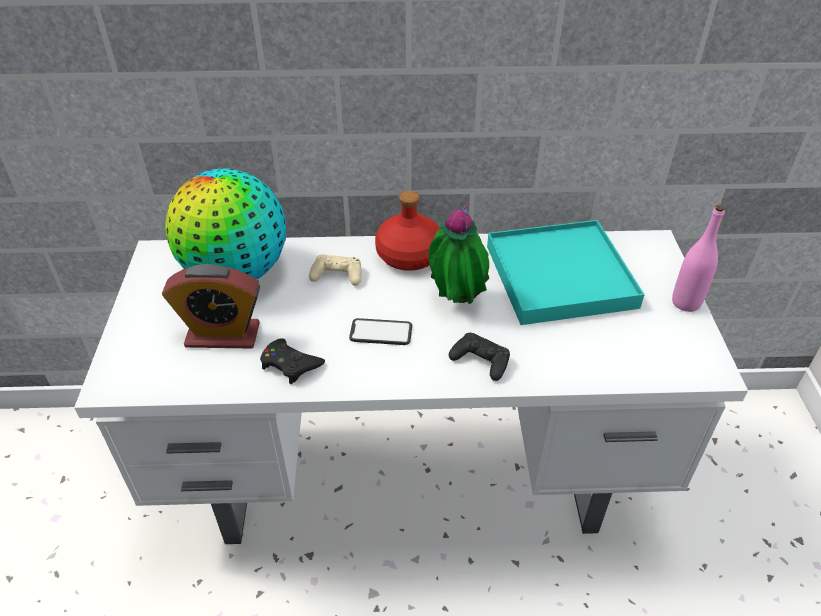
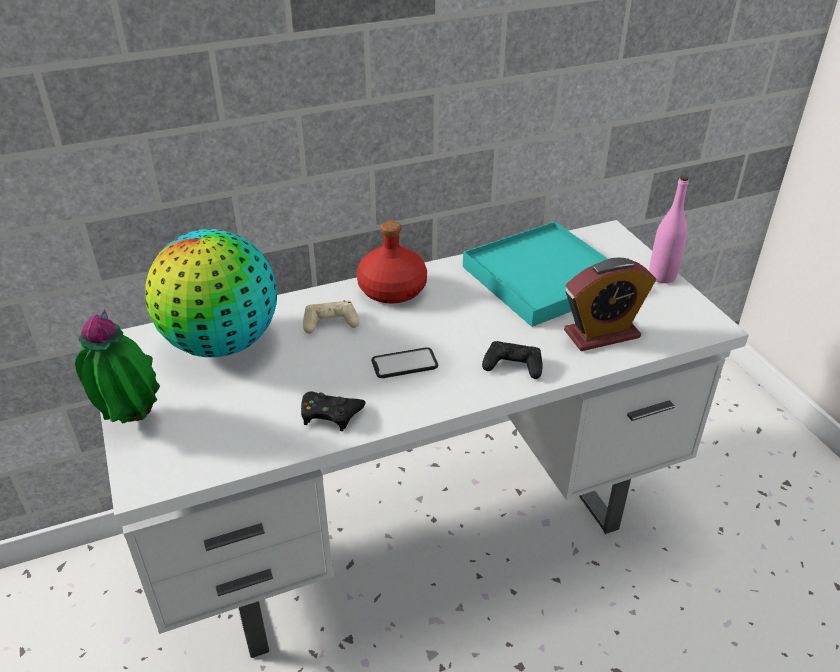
camera: 20 degrees left, 5 degrees down
(223, 335) = (242, 405): alarm clock -> alarm clock (601, 334)
(456, 301) = (460, 320): potted plant -> potted plant (130, 421)

